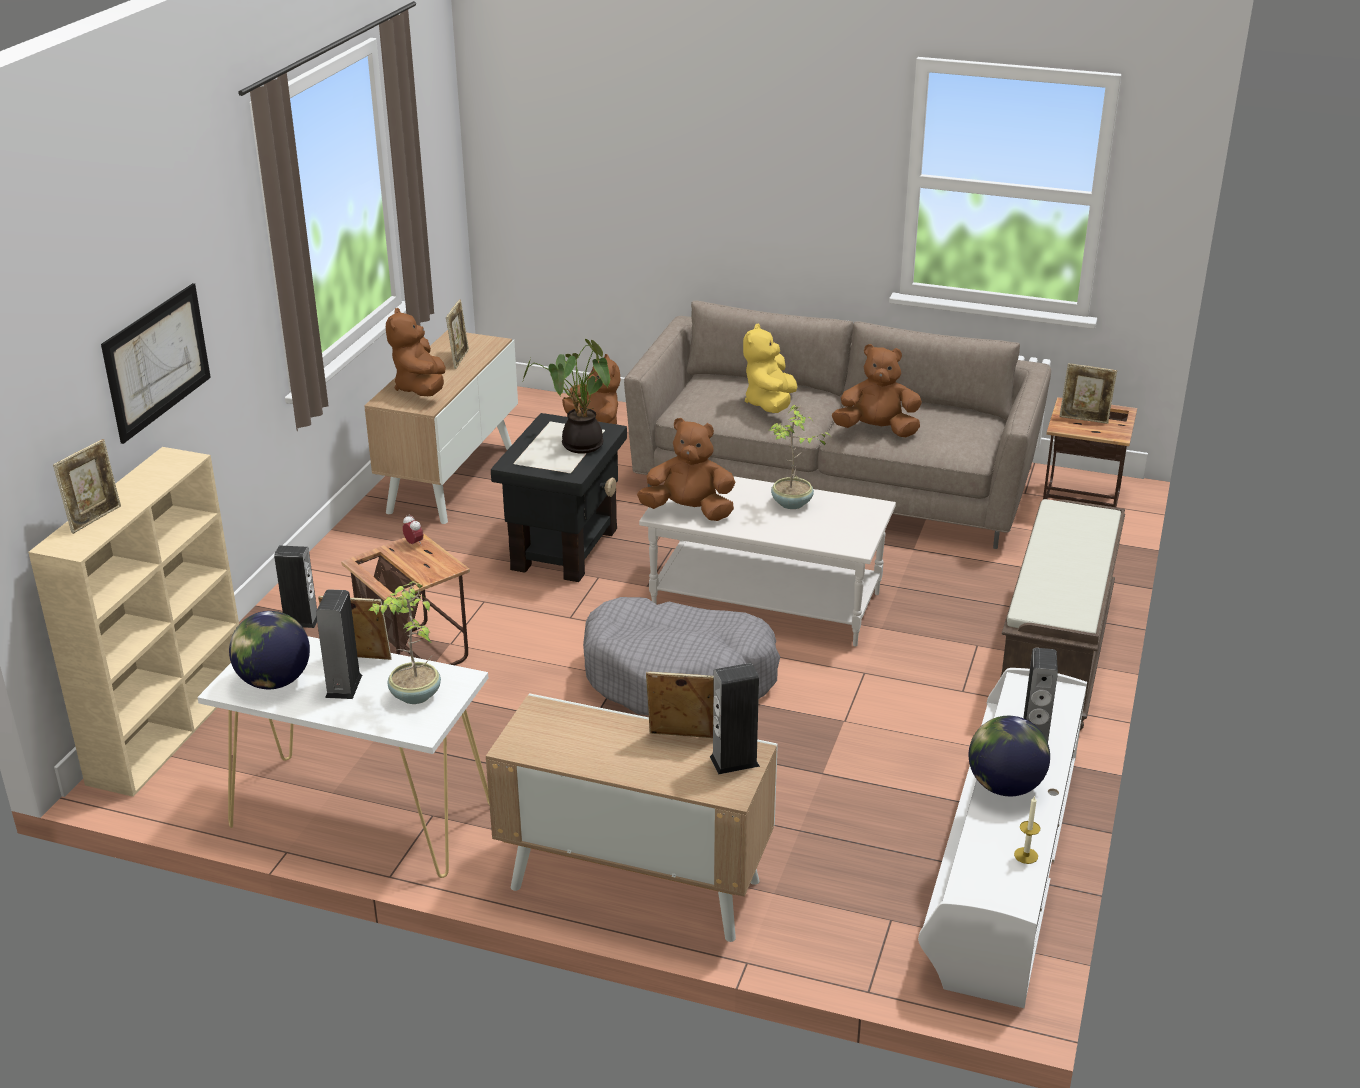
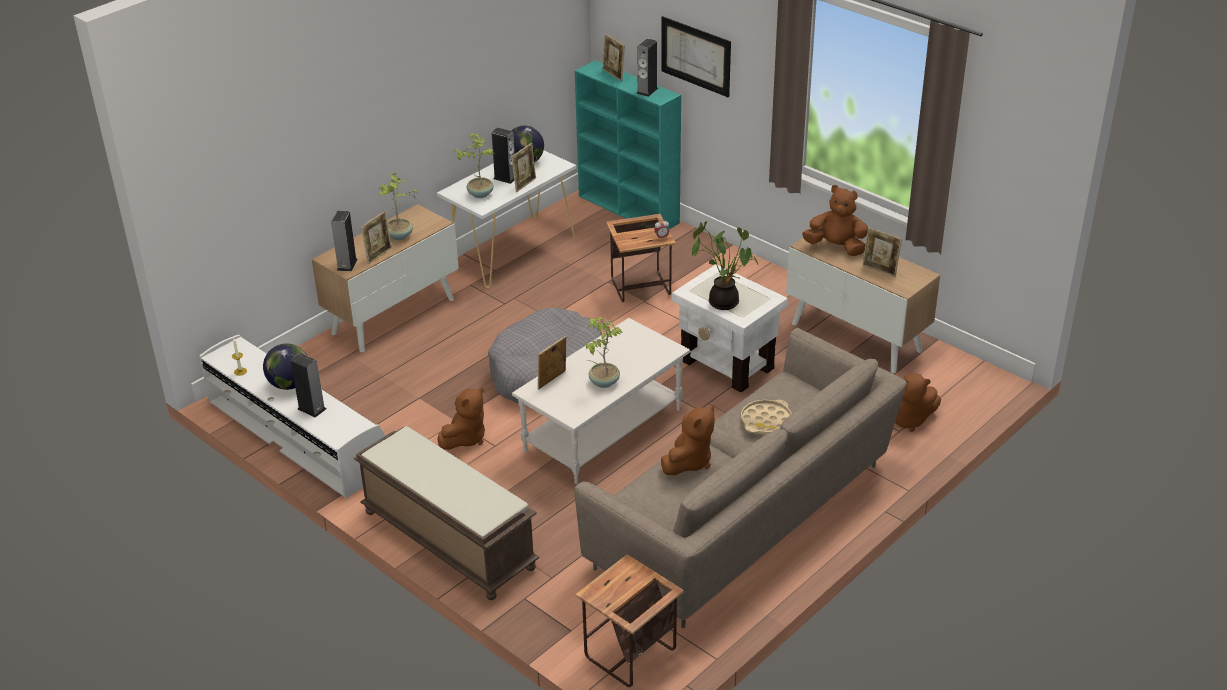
camera: 115 degrees right, 5 degrees up
(171, 726) = (629, 210): beige bookcase -> turquoise bookcase
(301, 620) = (705, 257): speaker -> speaker (647, 91)
(566, 549) = (726, 365): black side table -> white side table
(608, 736) = (399, 236): none -> potted plant
(689, 511) = (624, 338): brown plush toy -> brown plush toy (465, 438)
(770, 404) = (766, 421): yellow plush toy -> beige tray
(1084, 419) = (632, 586): picture frame -> picture frame (552, 381)

